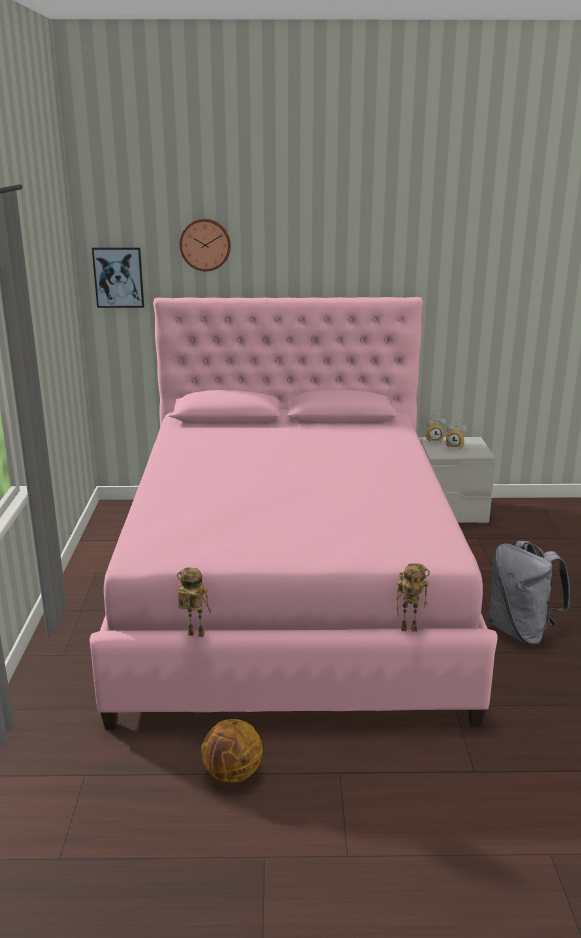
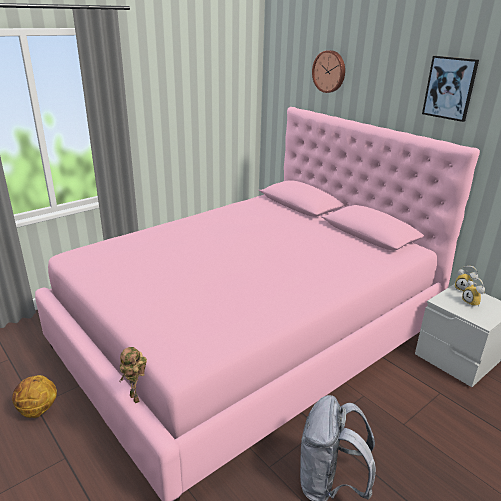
camera: 50 degrees right, 5 degrees up
(118, 277) = (280, 88): picture -> picture (450, 88)
(194, 635) = (60, 317): toy robot -> none

